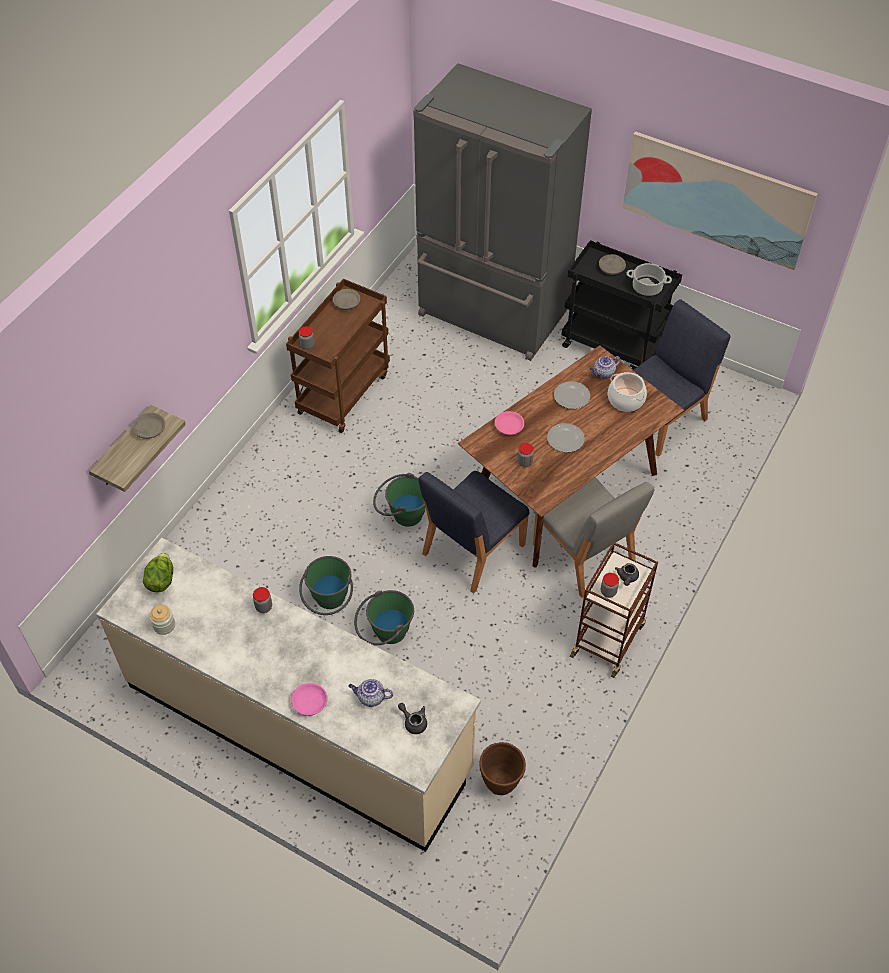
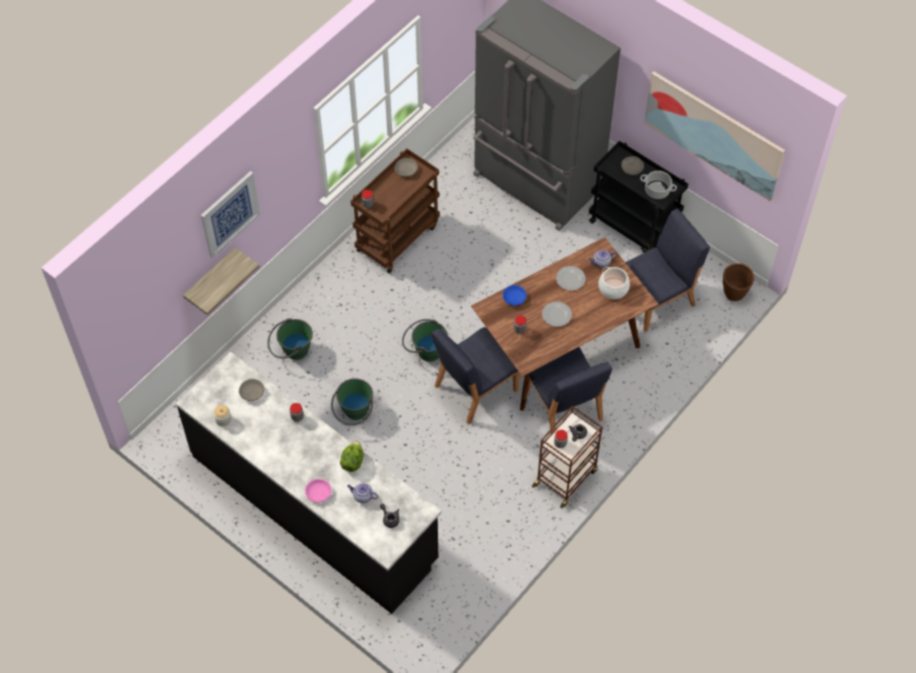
camera: 10 degrees right, 5 degrees up
(137, 354) = (230, 214): none -> picture
(149, 430) = (231, 268): grey bowl -> grey bowl (251, 392)
(161, 580) = (225, 385): lettuce -> lettuce (352, 461)
(298, 726) = (314, 507): beige counter -> black counter
(385, 634) = (393, 446): green bucket -> green bucket (291, 351)
(500, 783) = (457, 574): brown planter -> brown planter (734, 294)
(509, 427) = (514, 298): pink bowl -> blue bowl
(584, 555) = (563, 406): grey chair -> blue chair

